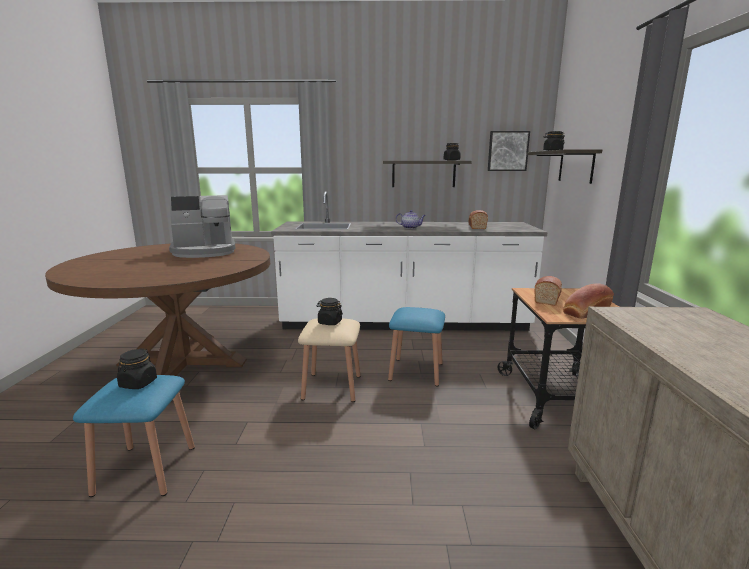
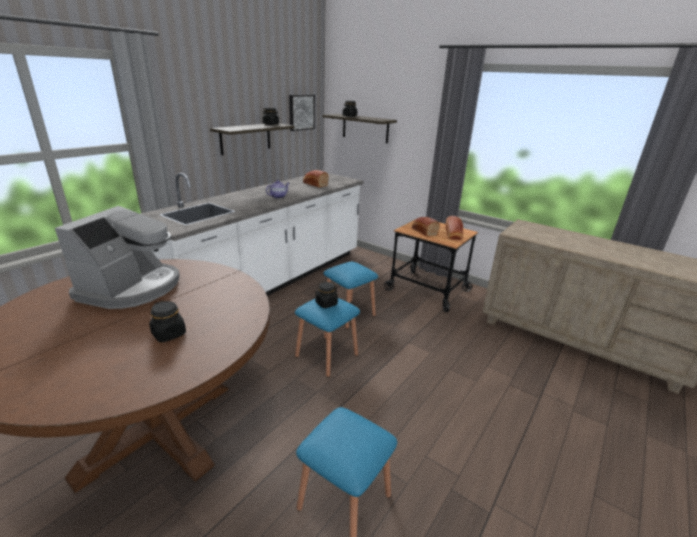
camera: 55 degrees left, 10 degrees up
(138, 383) = (347, 432): black jar -> black jar (169, 334)
(332, 387) = (326, 355): beige stool -> blue stool

